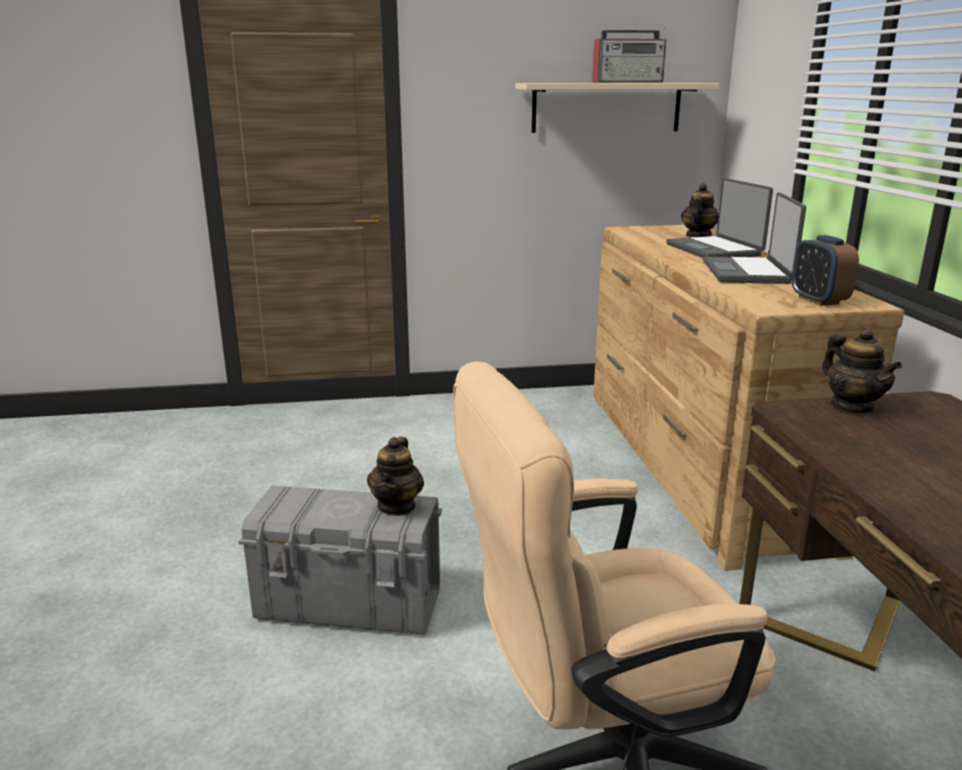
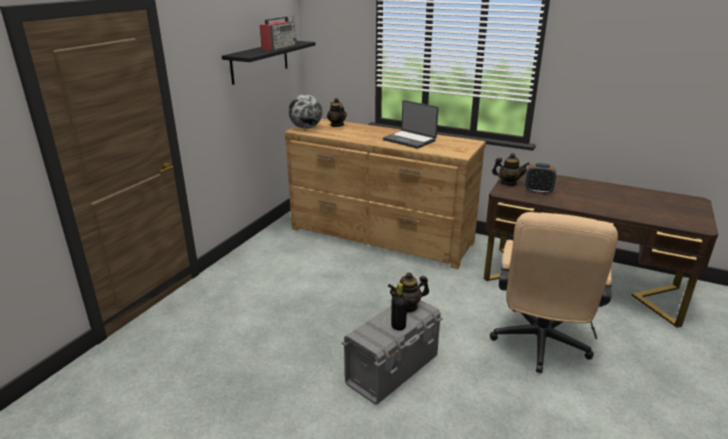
camera: 55 degrees left, 5 degrees up
(331, 515) = (398, 326): none -> black bottle
(397, 506) = (408, 306): teapot -> teapot turned 120 degrees clockwise
(606, 107) = (260, 61): beige shelf -> black shelf
(643, 229) = (306, 128): none -> globe
(715, 250) = (366, 131): laptop -> none
(818, 300) = (461, 146): alarm clock -> alarm clock (538, 191)

